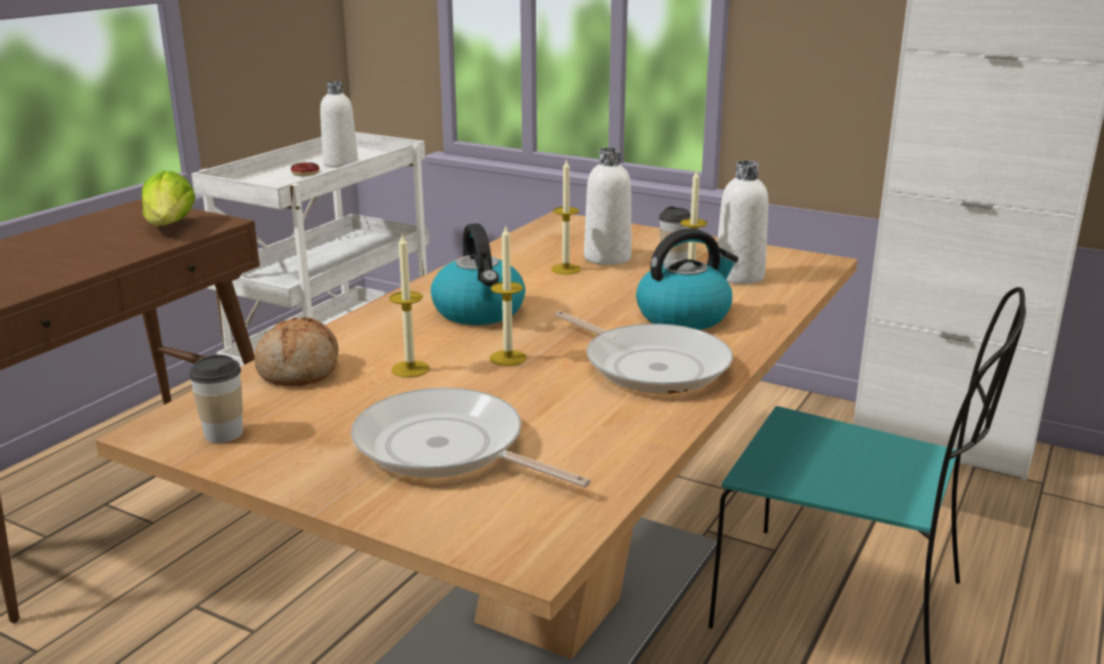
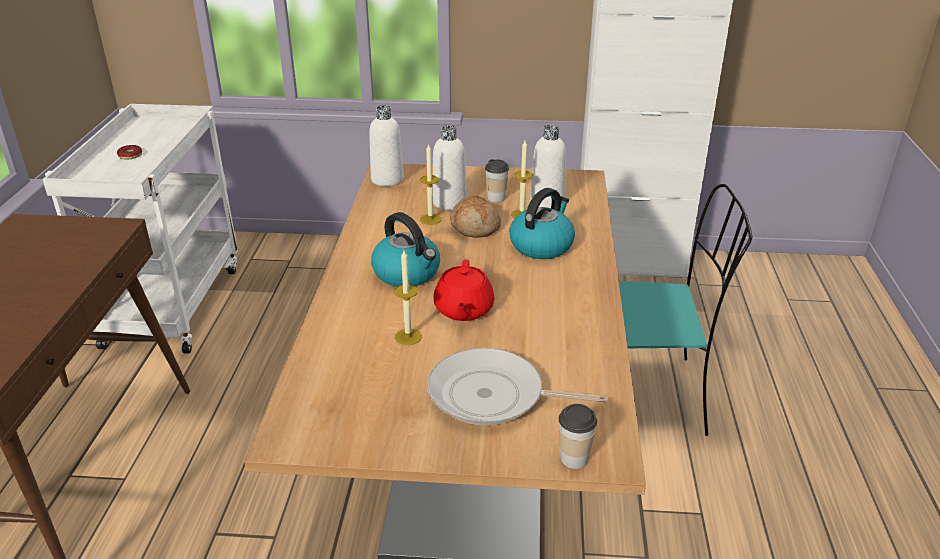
camera: 25 degrees left, 10 degrees up
(170, 227) = (78, 242): lettuce -> none
(223, 433) = (335, 428): cup -> cup (574, 458)
(301, 370) = (332, 358): bread -> bread (475, 226)
(340, 164) = (151, 139): white bottle -> white bottle (387, 180)
(508, 358) = (463, 310): candle -> red teapot
(651, 365) = (556, 293): frying pan -> none

